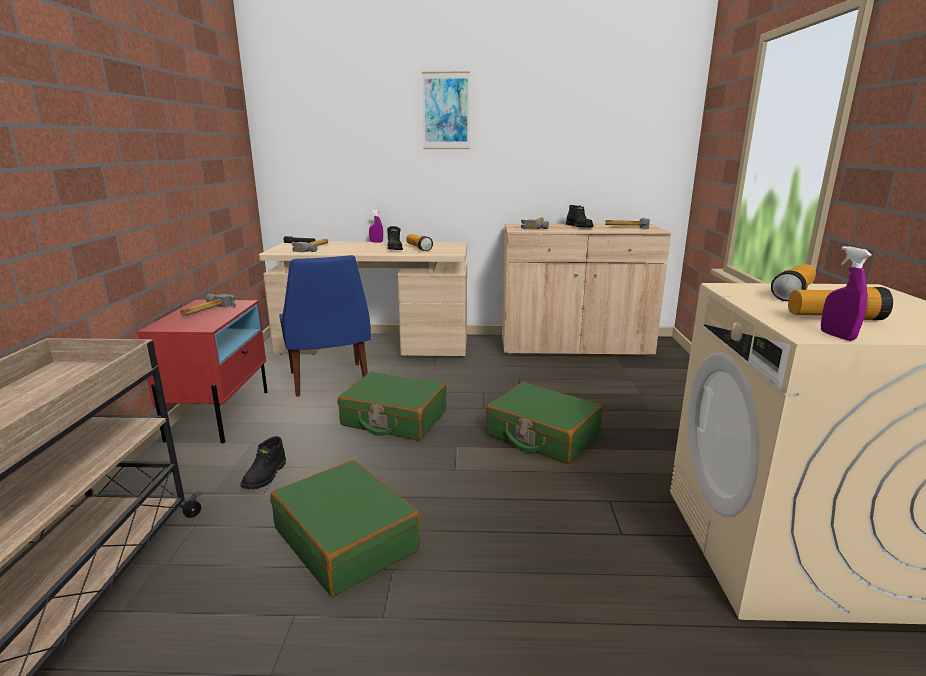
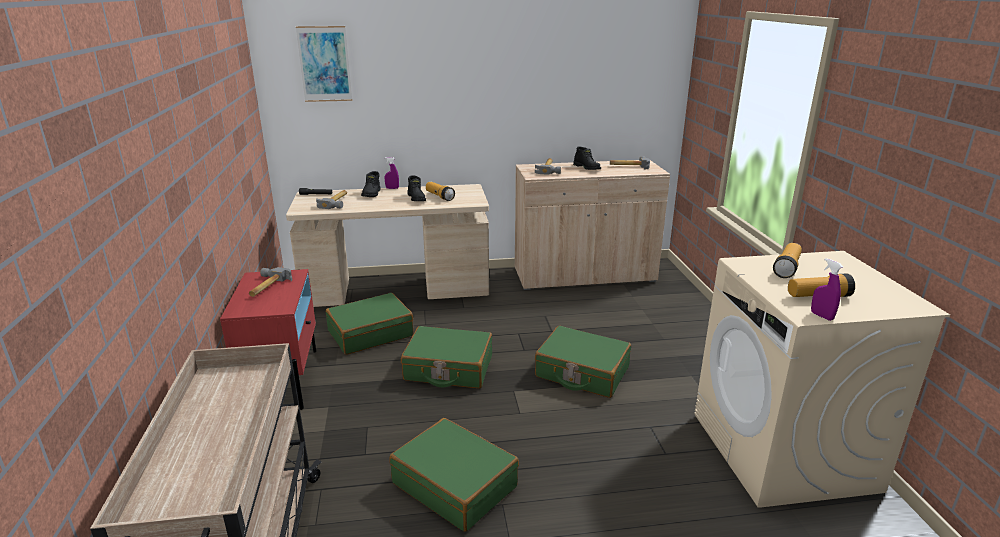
camera: 10 degrees left, 5 degrees up
(266, 476) = (359, 437): black boot -> black boot (372, 194)
(329, 381) = (370, 333): blue chair -> green suitcase
(446, 111) = (457, 60): picture -> picture (324, 64)

